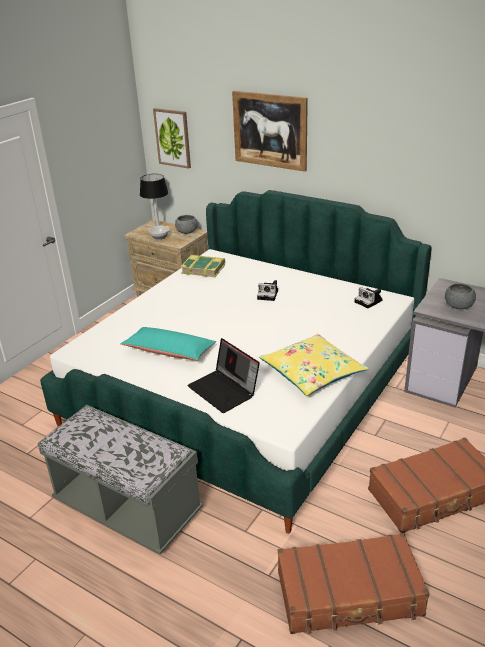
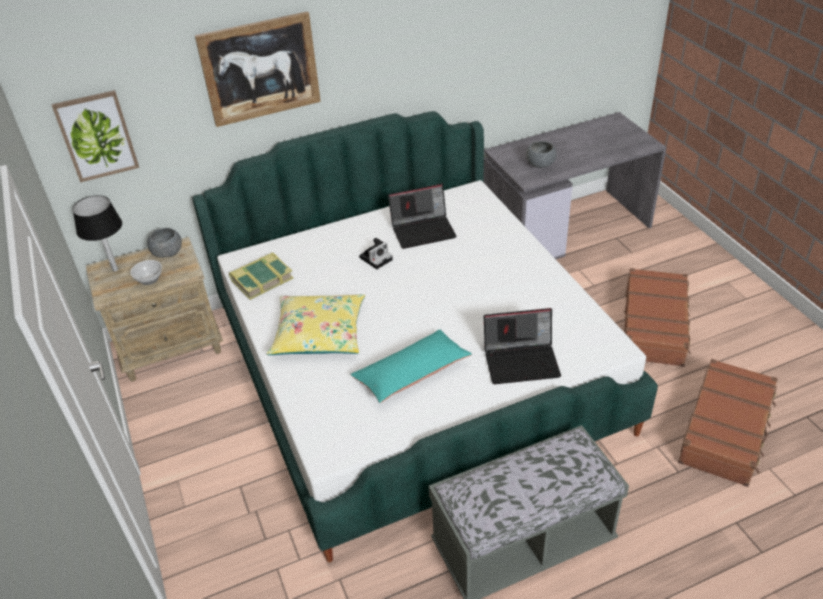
camera: 55 degrees left, 10 degrees up
(312, 372) = (543, 293): yellow pillow -> yellow pillow (319, 333)
(320, 299) = (423, 230): none -> laptop
(369, 301) = (461, 205): camera -> none

